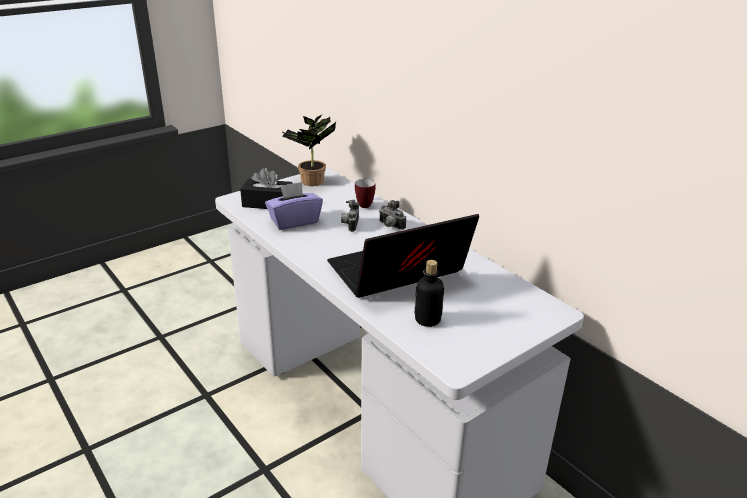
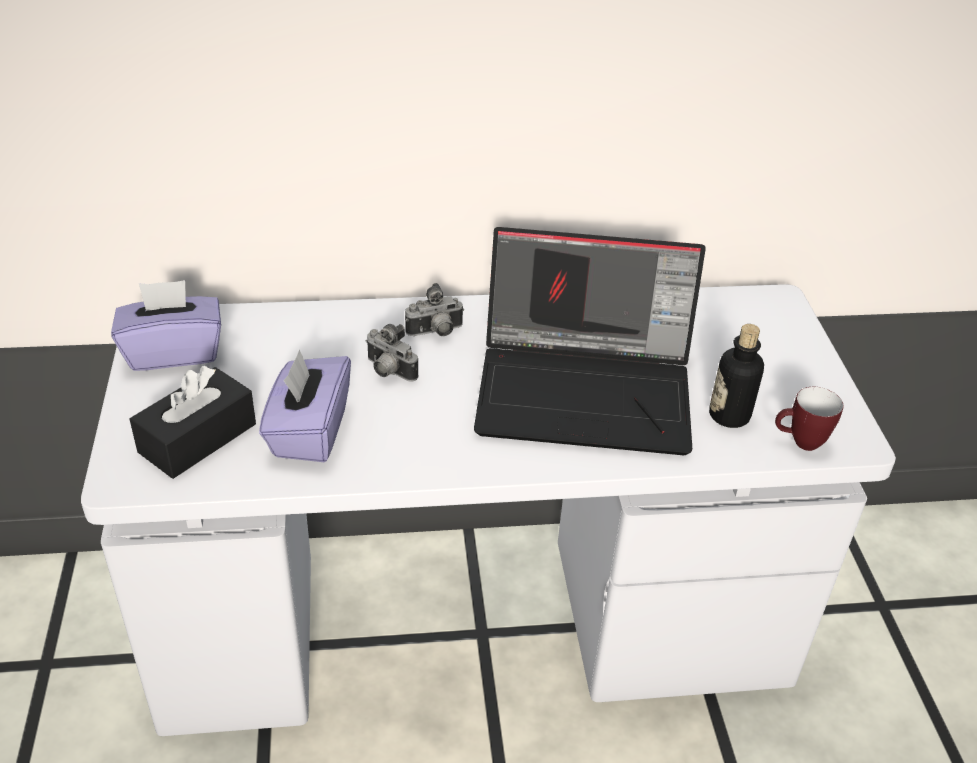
camera: 60 degrees left, 10 degrees up
(310, 182) = (173, 352): potted plant -> purple tissue box
(363, 204) = (331, 328): mug -> mug (799, 443)
(396, 274) = (587, 390): laptop -> laptop turned 90 degrees counterclockwise

